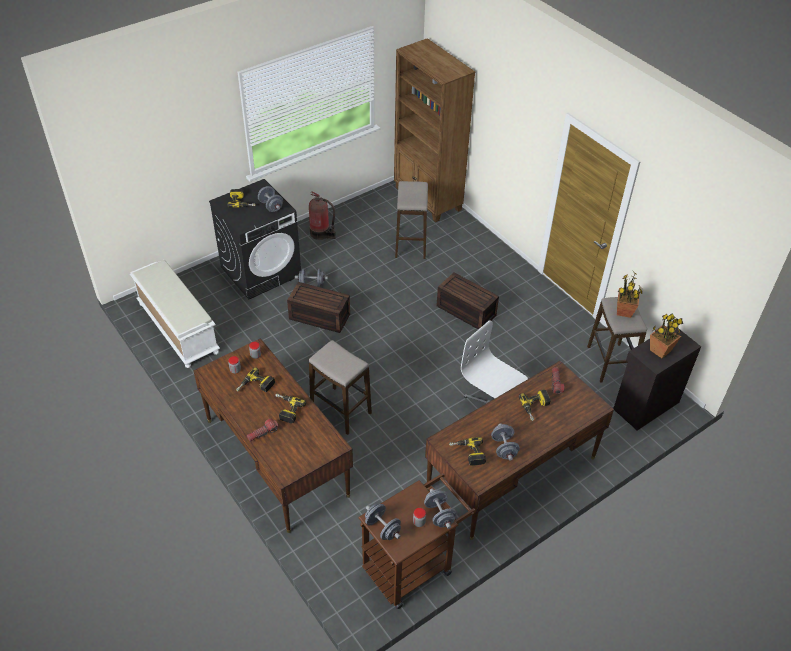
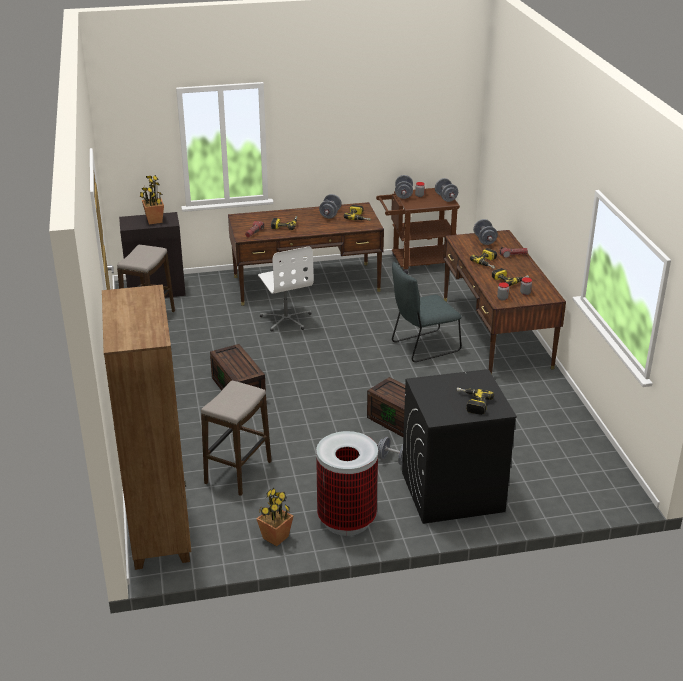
camera: 155 degrees left, 15 degrees down
(177, 328) = (575, 454): white bench -> none
(271, 206) = (435, 390): grey dumbbell -> grey dumbbell (484, 240)
(321, 233) = (346, 520): fire extinguisher -> trash can
(340, 410) = (422, 347): stool -> grey chair
(624, 311) = (140, 256): potted plant -> potted plant (275, 537)

